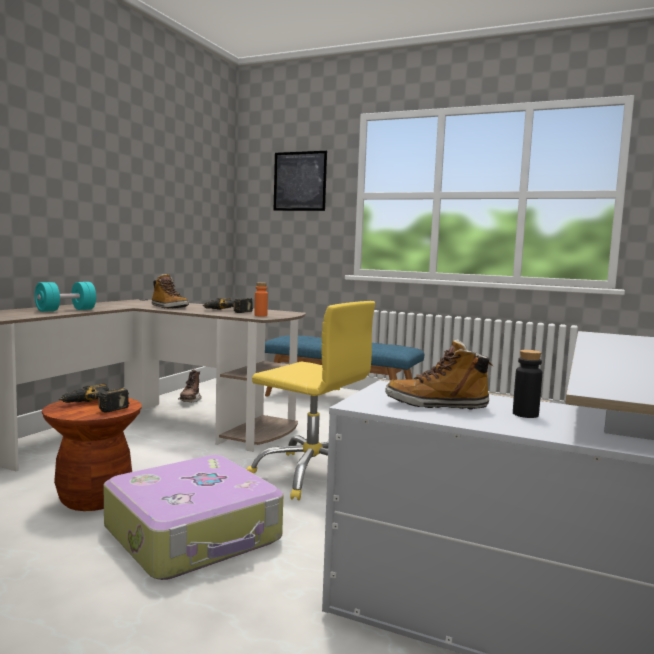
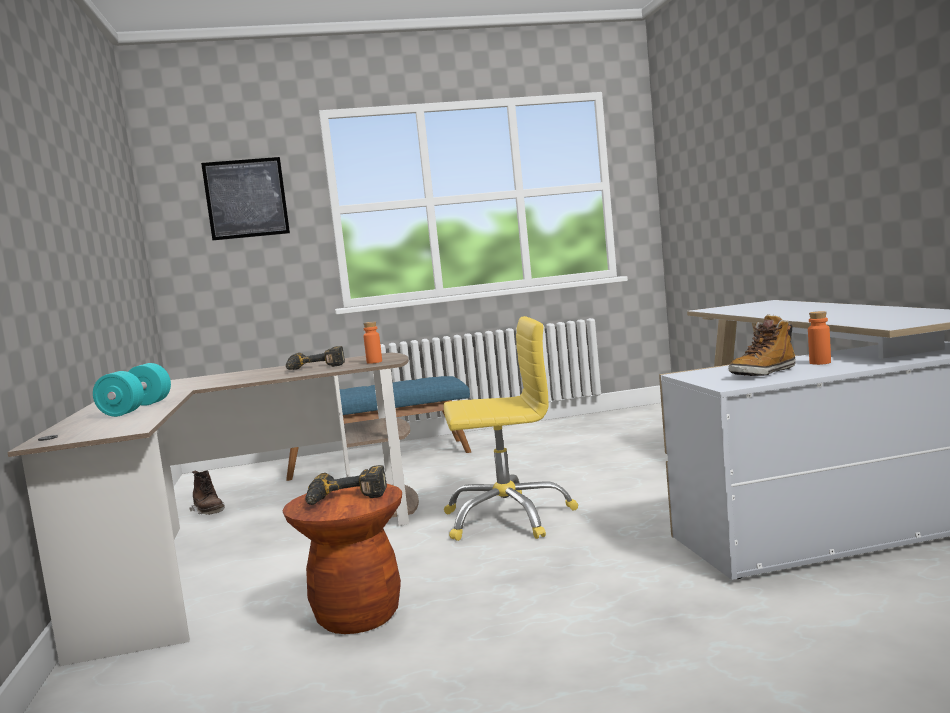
camera: 35 degrees left, 0 degrees up
(169, 307) = (230, 380): boot -> none
(194, 534) = (525, 592): suitcase -> none
(525, 414) = (820, 363): black bottle -> orange bottle

